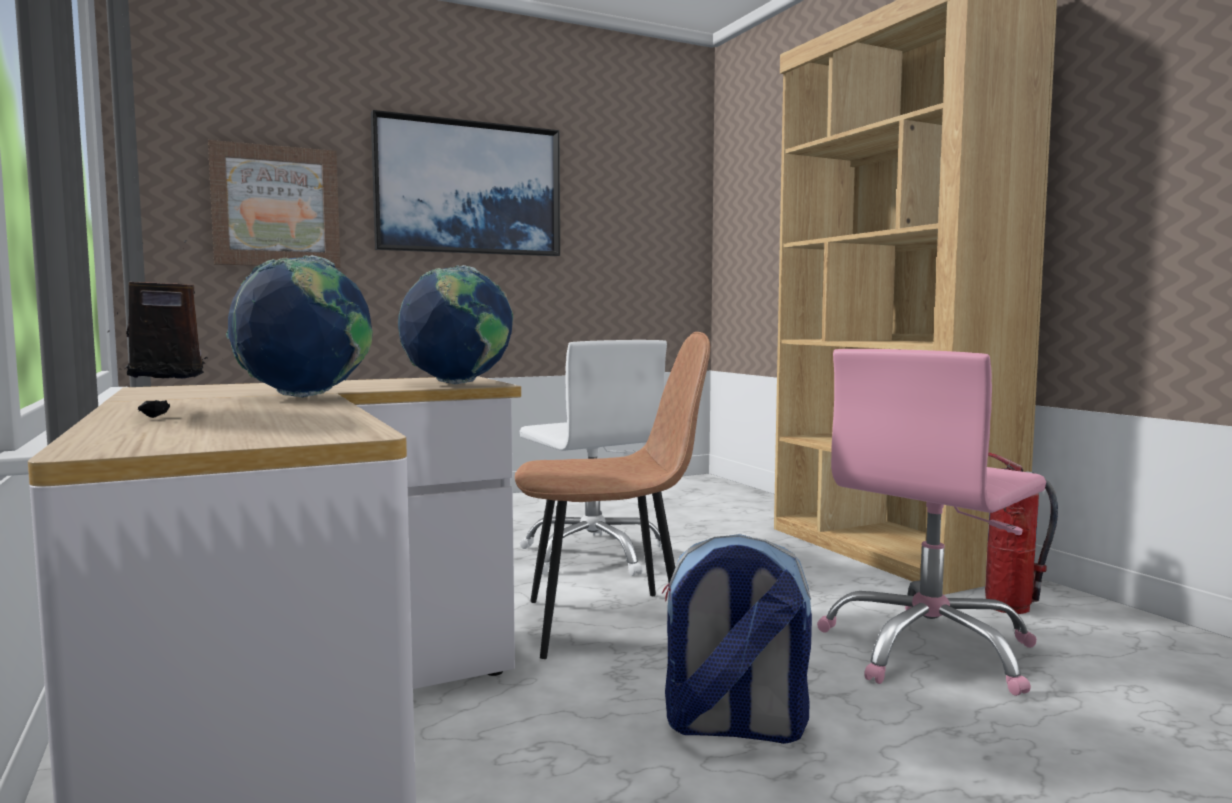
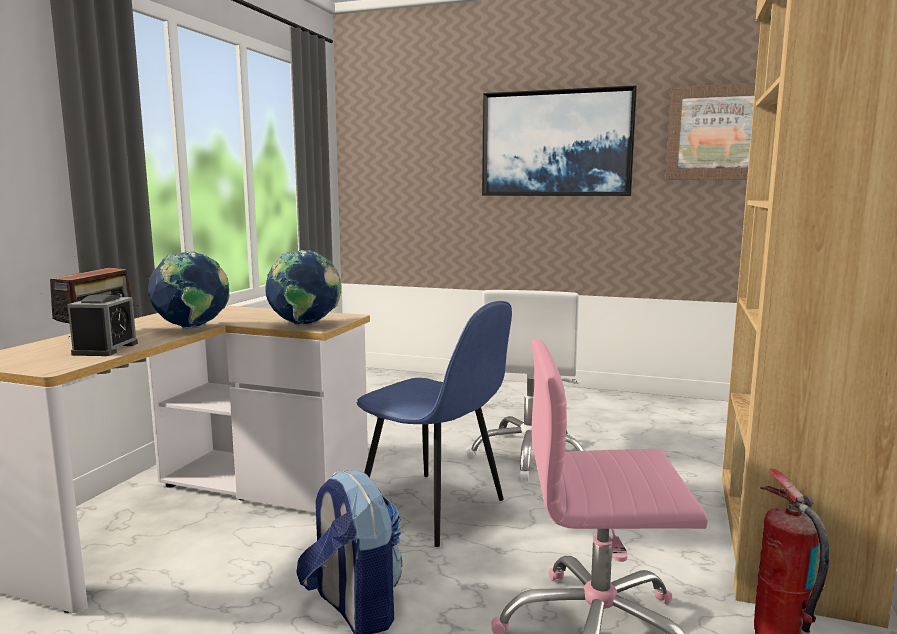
camera: 45 degrees right, 5 degrees up
(276, 207) = (423, 168): picture -> picture (716, 133)
(297, 417) = (105, 349): none -> alarm clock
(609, 624) = (434, 509): brown chair -> blue chair

